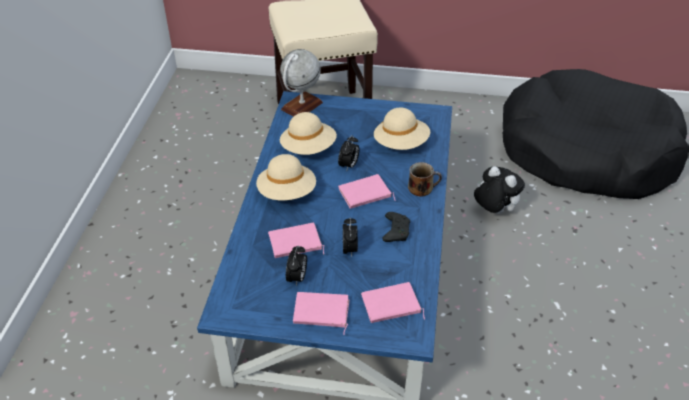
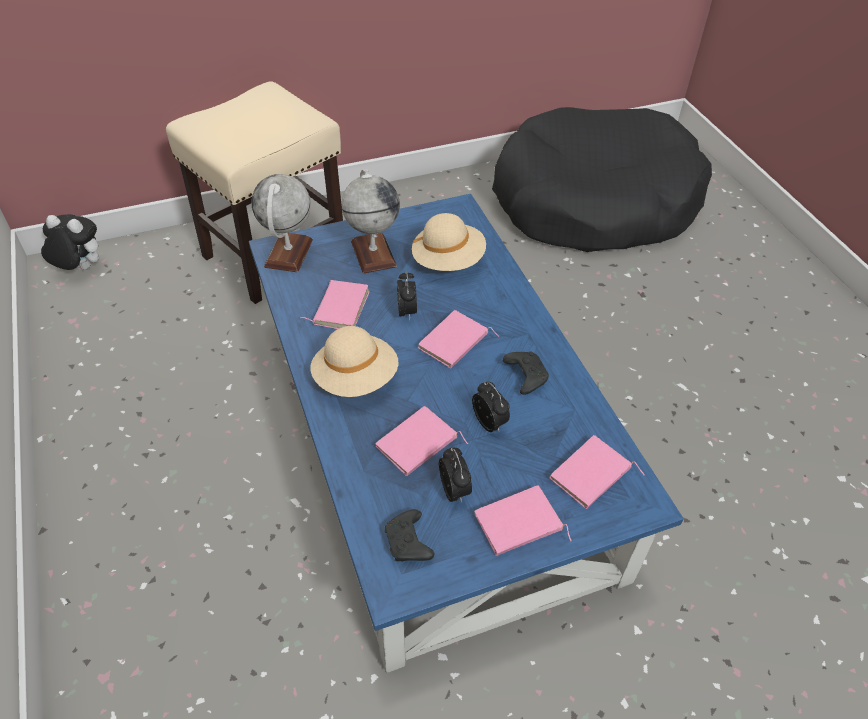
camera: 30 degrees left, 5 degrees up
(248, 294) = (409, 543): none -> black game controller
(308, 148) = (339, 307): beige hat -> pink book
(354, 123) = (373, 253): none -> globe
(422, 187) = (513, 307): mug -> none
(493, 211) = (548, 304): plush toy -> plush toy (80, 268)

